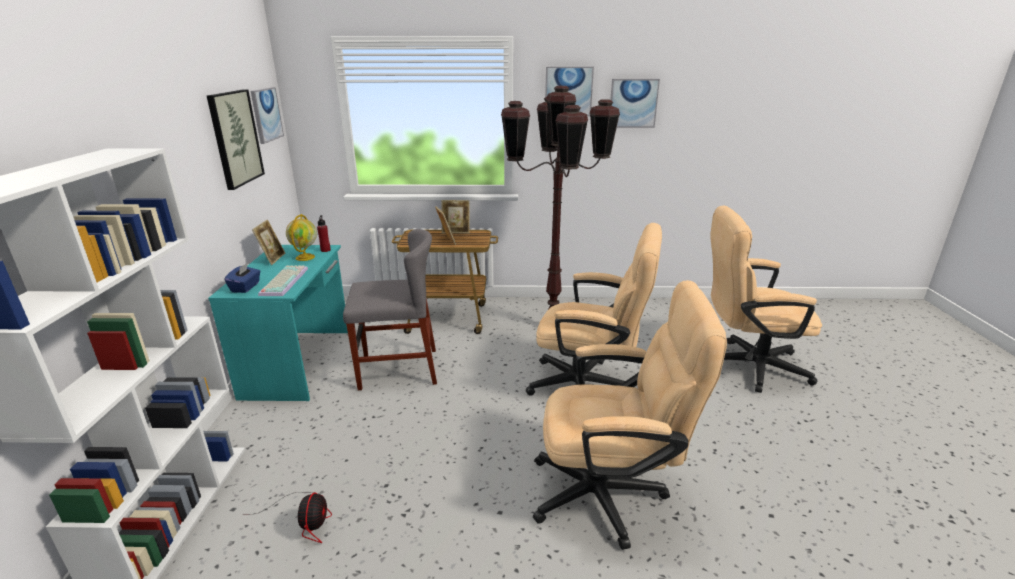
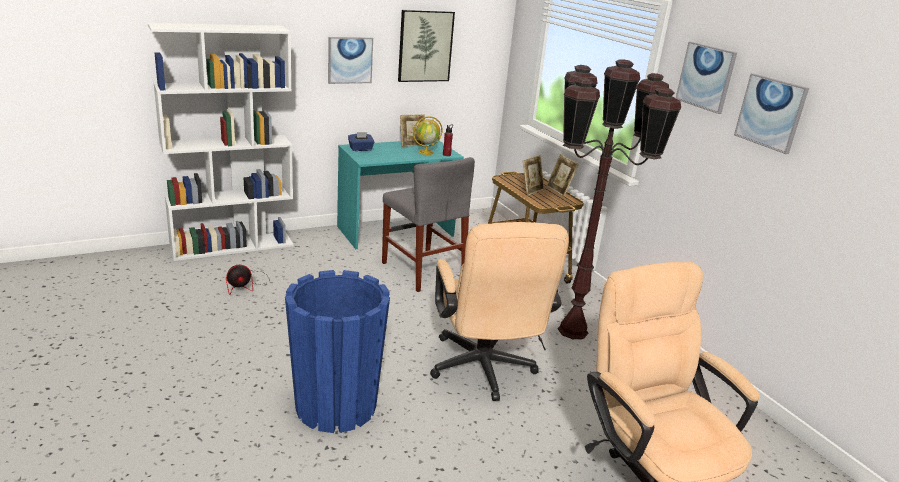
camera: 60 degrees right, 0 degrees up
(266, 114) = (480, 36): picture -> picture (350, 60)
(283, 281) = (380, 156): keyboard -> none
(610, 494) = (336, 406): beige office chair -> blue planter

